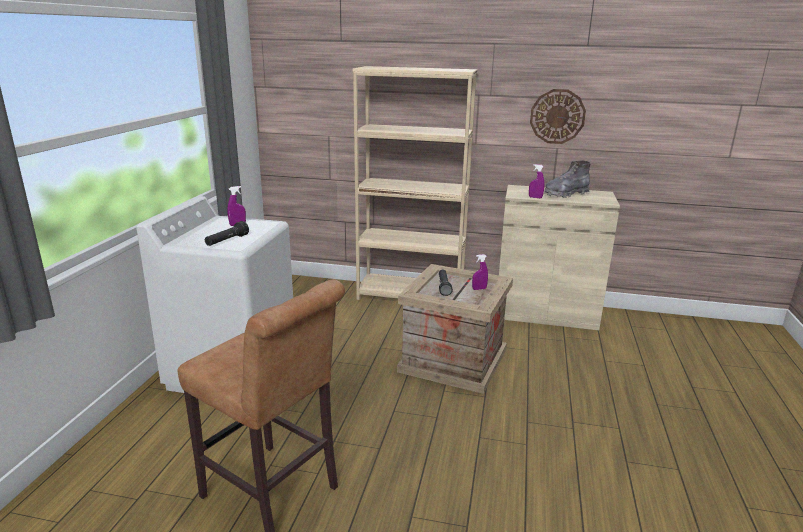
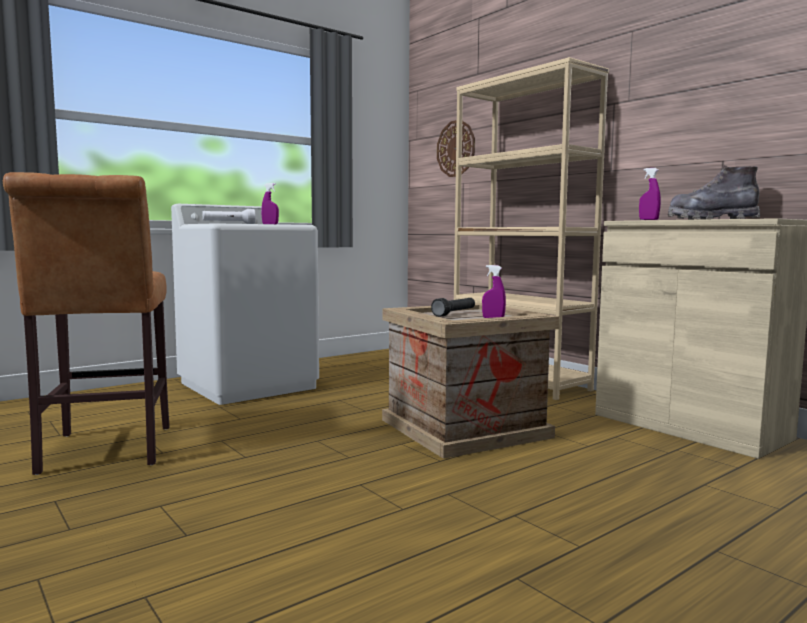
camera: 40 degrees right, 15 degrees down
(227, 241) = (229, 223): black flashlight -> white flashlight
(557, 116) = (719, 111): wall clock -> wall clock (456, 148)

